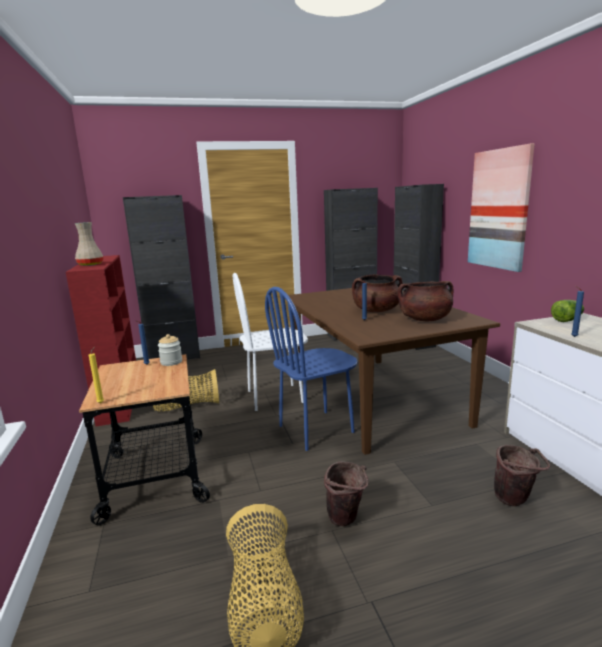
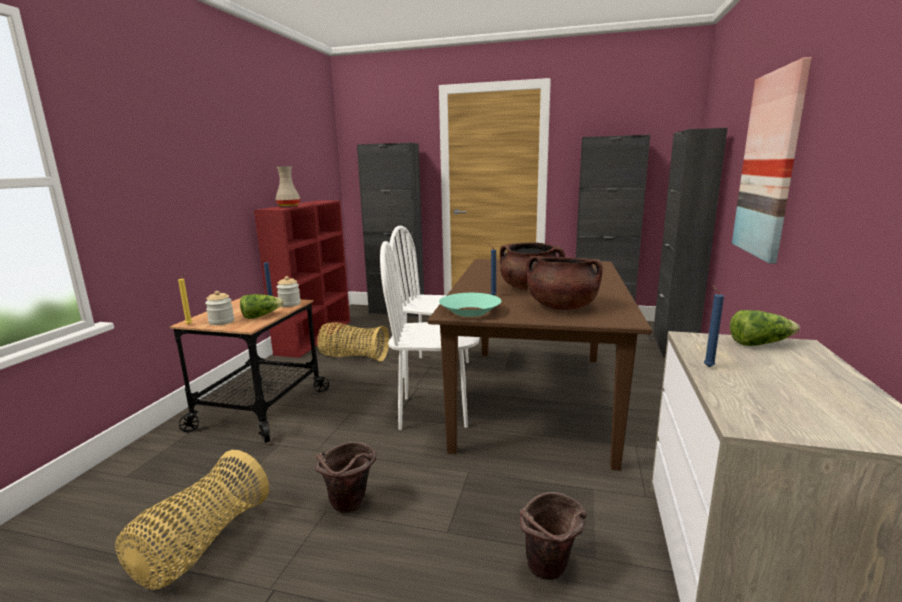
camera: 30 degrees right, 0 degrees up
(134, 392) = (221, 321): none -> jar
(166, 378) = (261, 316): none -> lettuce
(316, 429) = (434, 412): blue chair -> white chair
(375, 334) = (470, 311): none -> turquoise bowl

